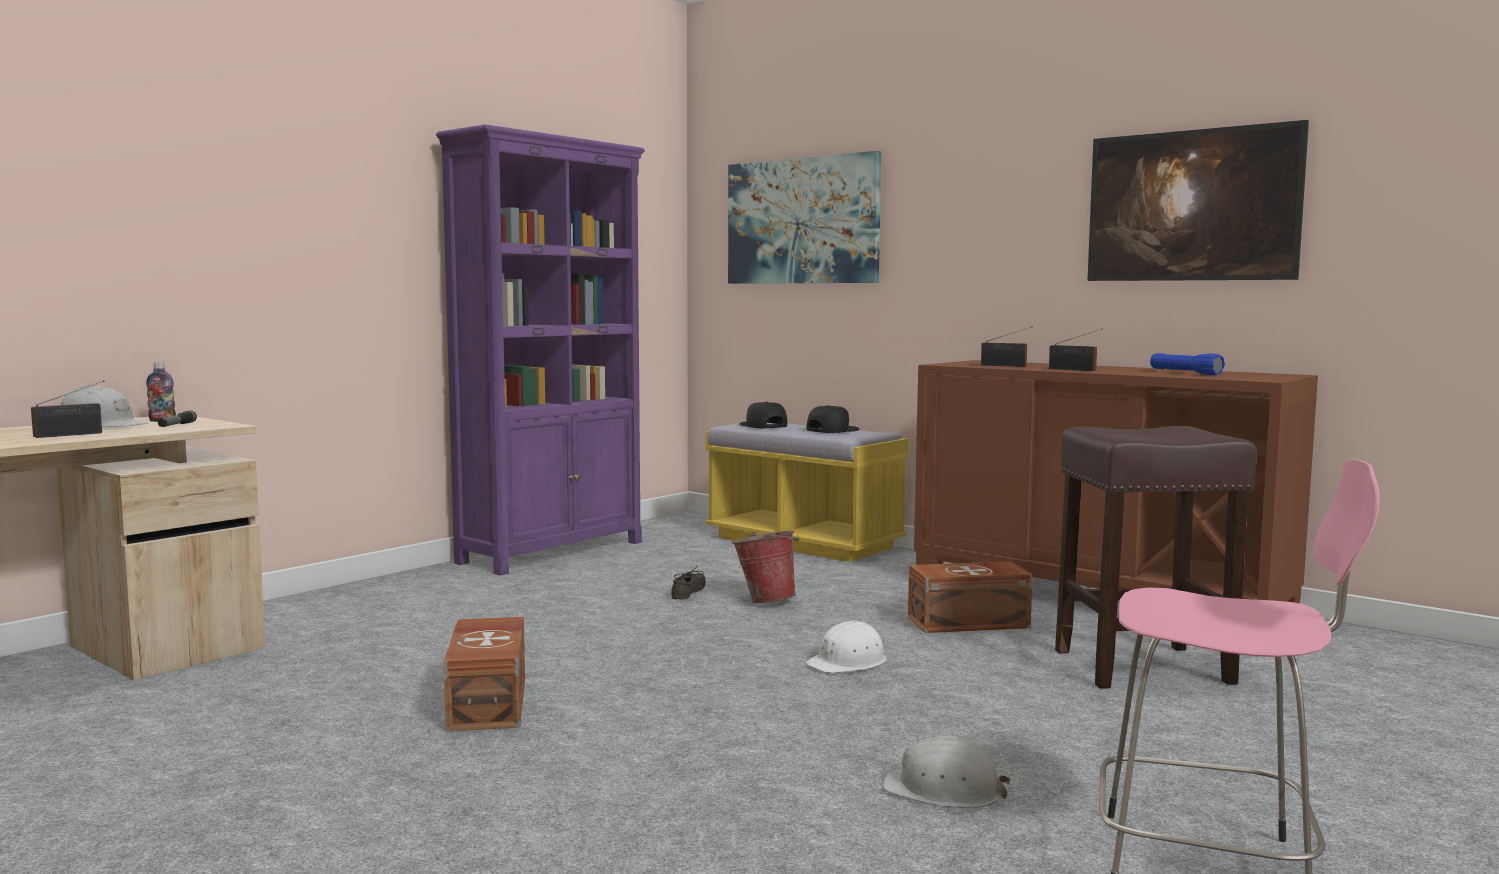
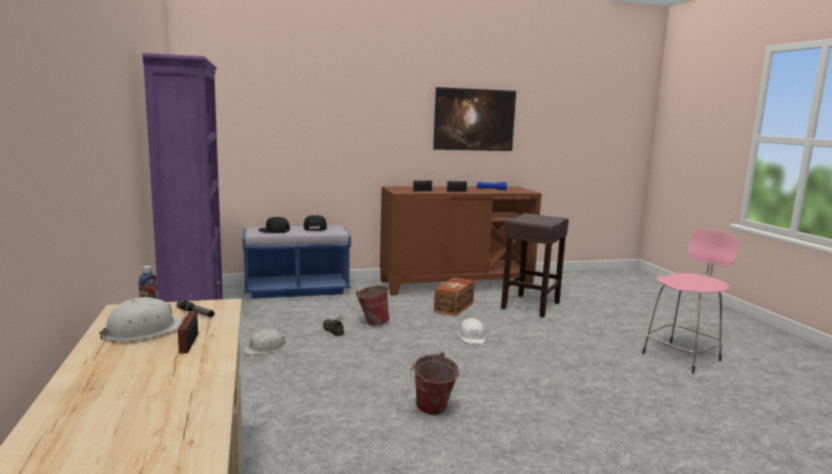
camera: 55 degrees left, 5 degrees up
(490, 702) = (432, 411): brown storage box -> bucket
(802, 221) = (270, 111): picture -> none
(803, 542) = (296, 290): yellow bench -> blue bench
(943, 790) = (607, 365): white hard hat -> white hard hat (264, 348)

